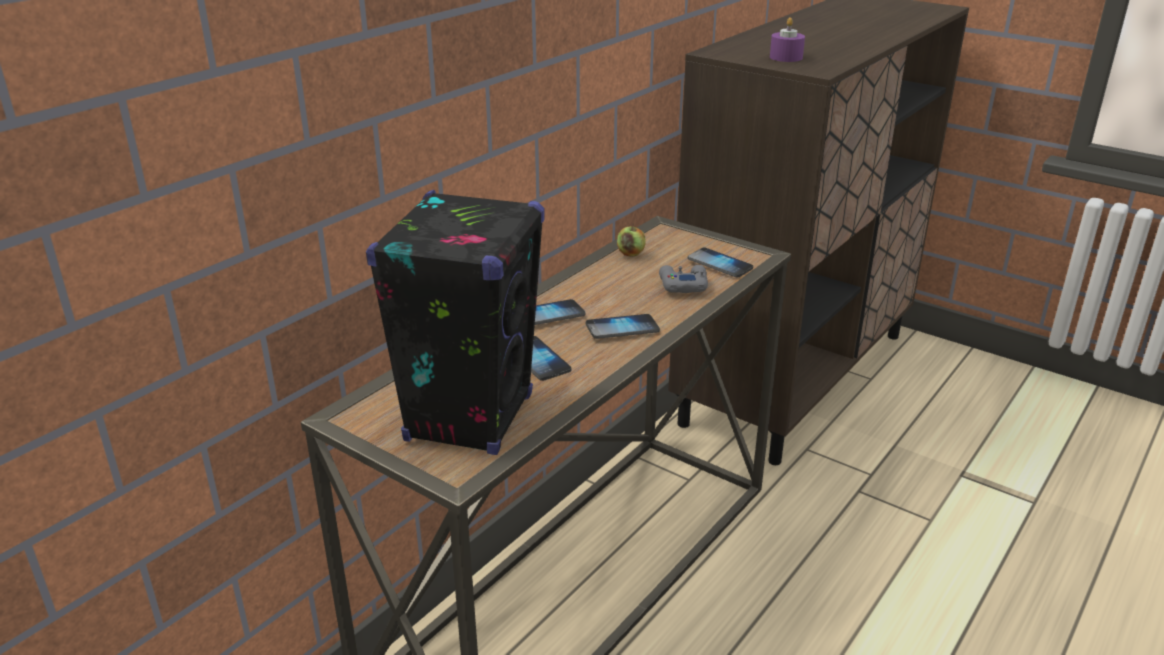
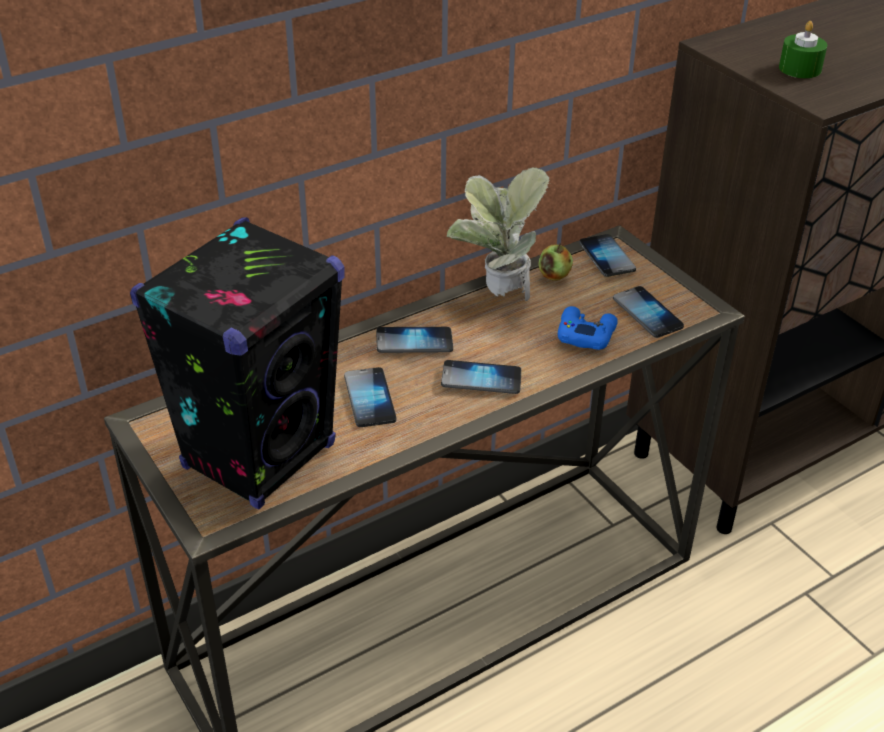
camera: 20 degrees right, 10 degrees up
(595, 275) = (497, 297): none -> potted plant
(662, 236) = (606, 257): none -> phone
(682, 285) = (585, 334): grey game controller -> blue game controller
(786, 57) = (800, 69): purple candle -> green candle

